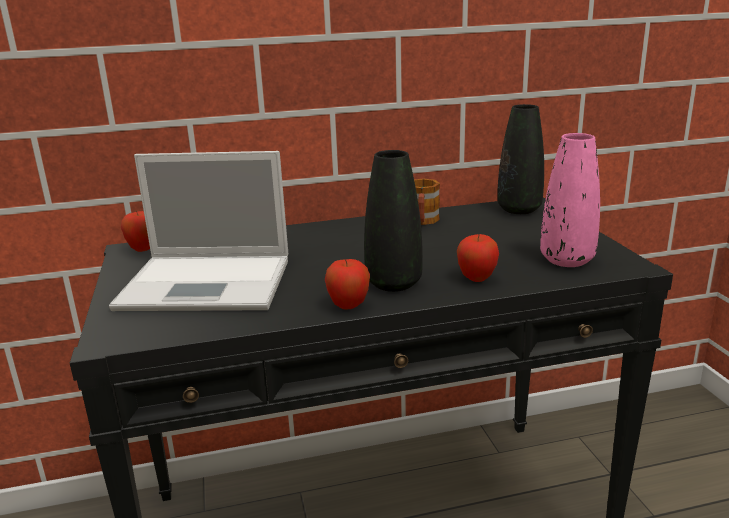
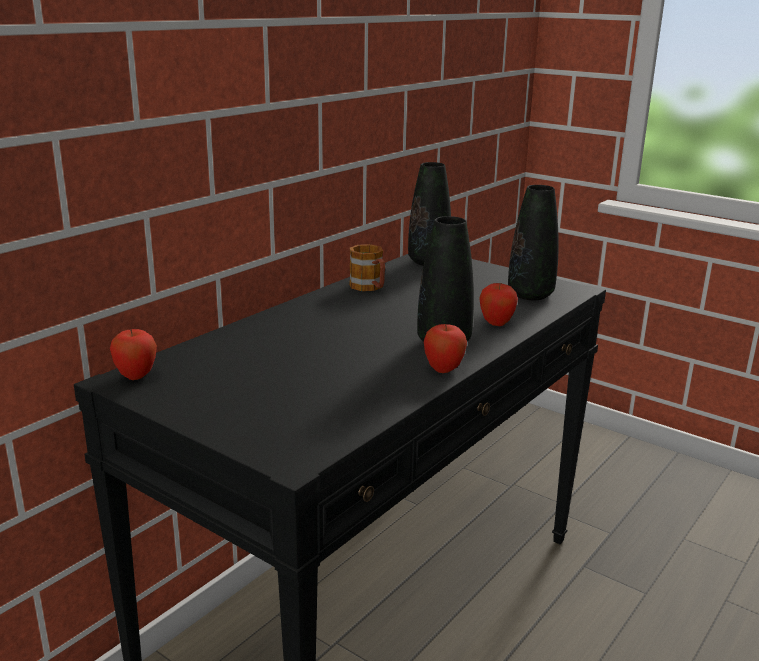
camera: 40 degrees left, 0 degrees up
(210, 283) = (284, 387): laptop -> none
(567, 260) = (530, 295): pink vase -> black vase

